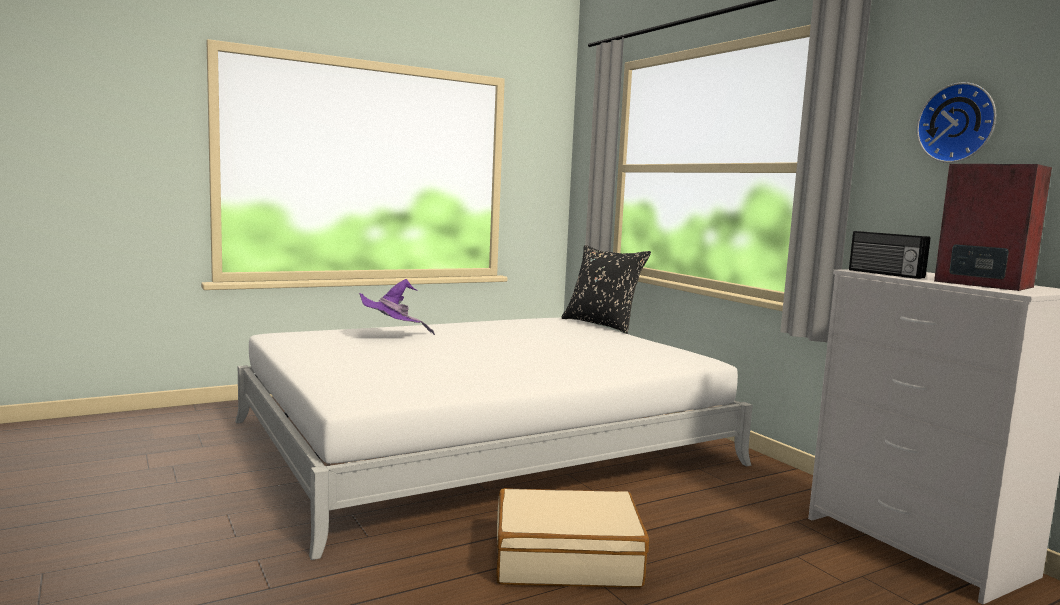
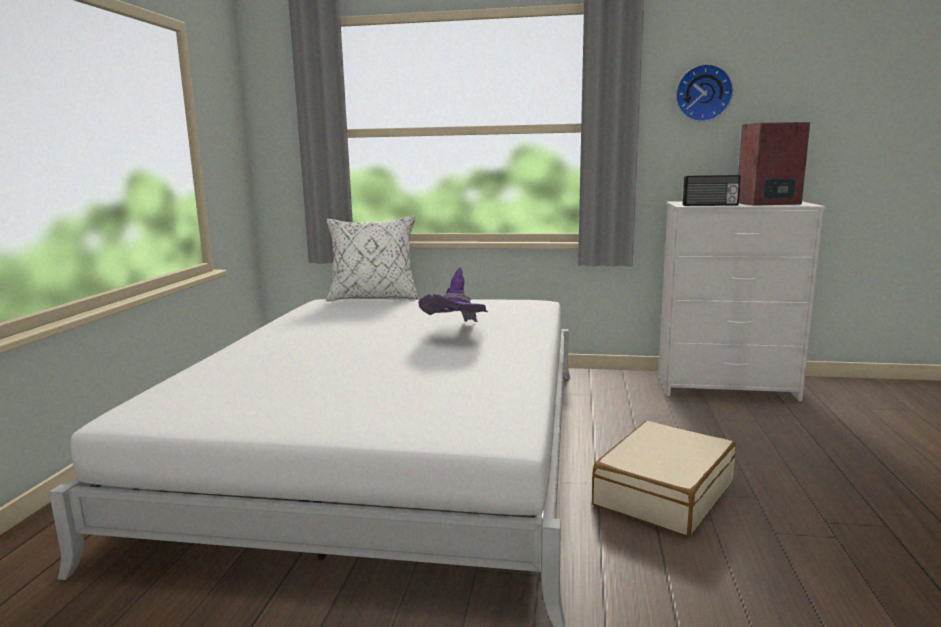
camera: 50 degrees left, 5 degrees up
(392, 335) = (266, 365): purple hat -> purple hat (457, 333)
(602, 325) = (373, 297): black pillow -> white pillow

